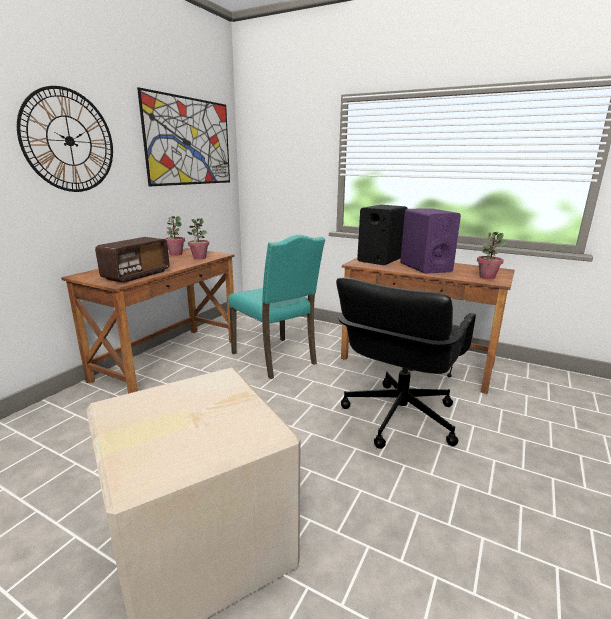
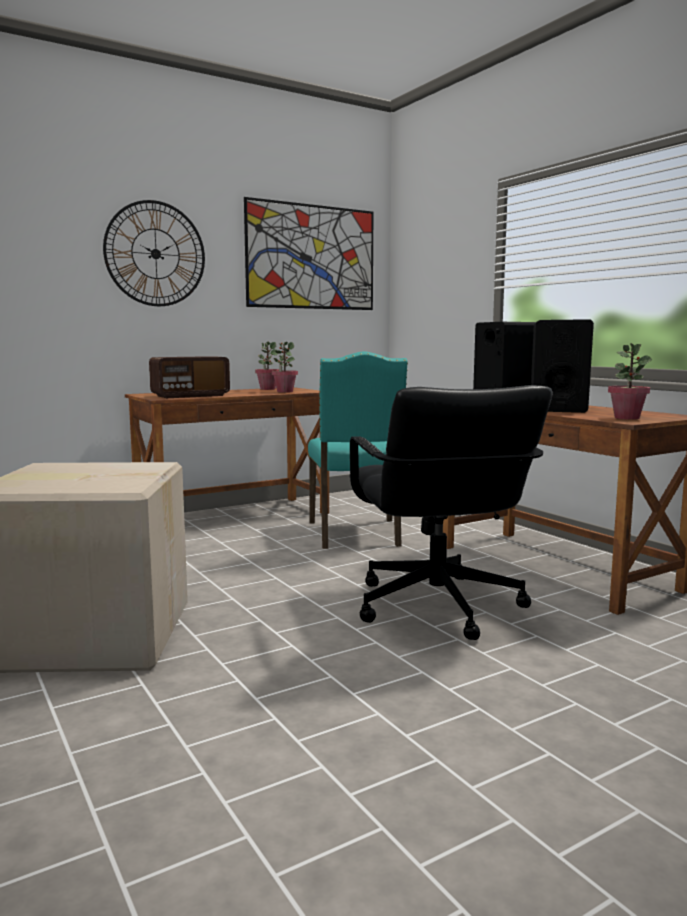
camera: 30 degrees right, 10 degrees down
(398, 417) = (436, 606): black office chair -> black office chair turned 75 degrees counterclockwise
(425, 267) = (557, 408): purple speaker -> black speaker

